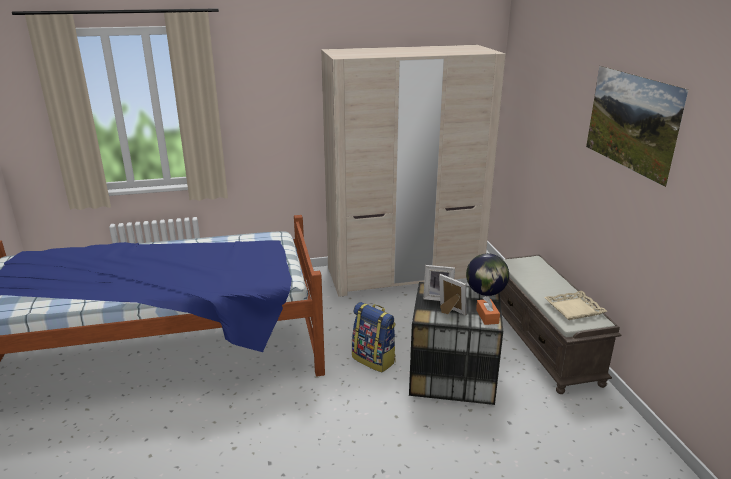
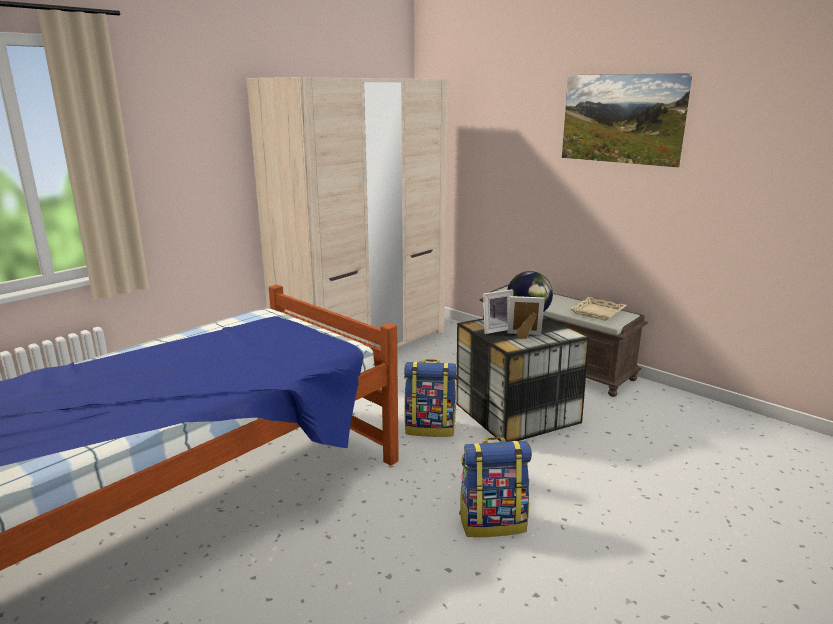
camera: 35 degrees left, 5 degrees down
(332, 447) = (493, 522): none -> backpack
(487, 316) = (560, 330): orange tissue box -> none

